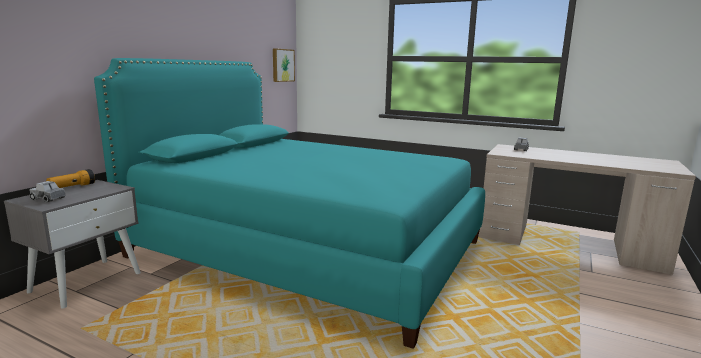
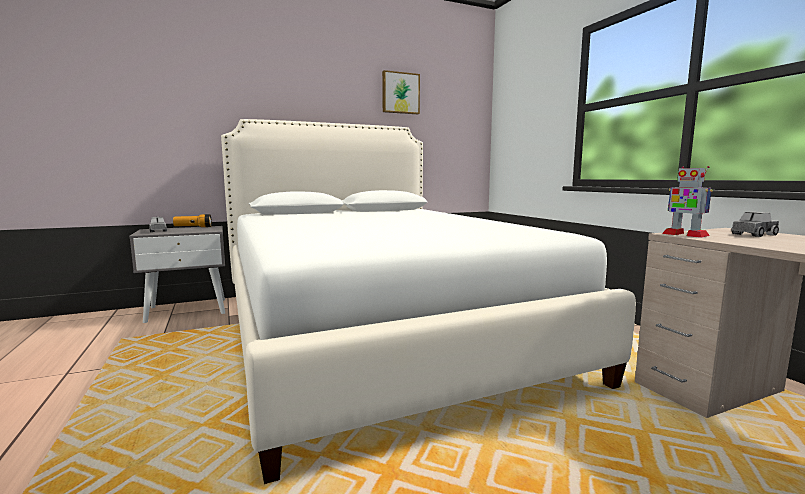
camera: 40 degrees right, 5 degrees down
(282, 65) = (466, 134): picture -> picture (400, 93)
(308, 248) = (378, 331): turquoise bed -> white bed
(501, 153) = (684, 234): none -> toy robot

